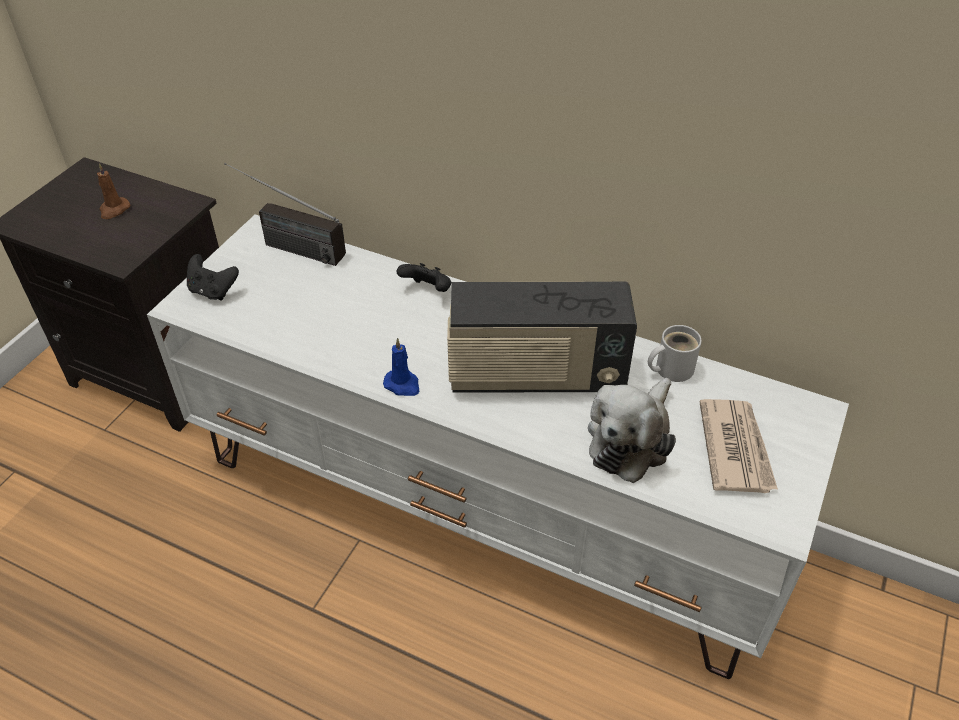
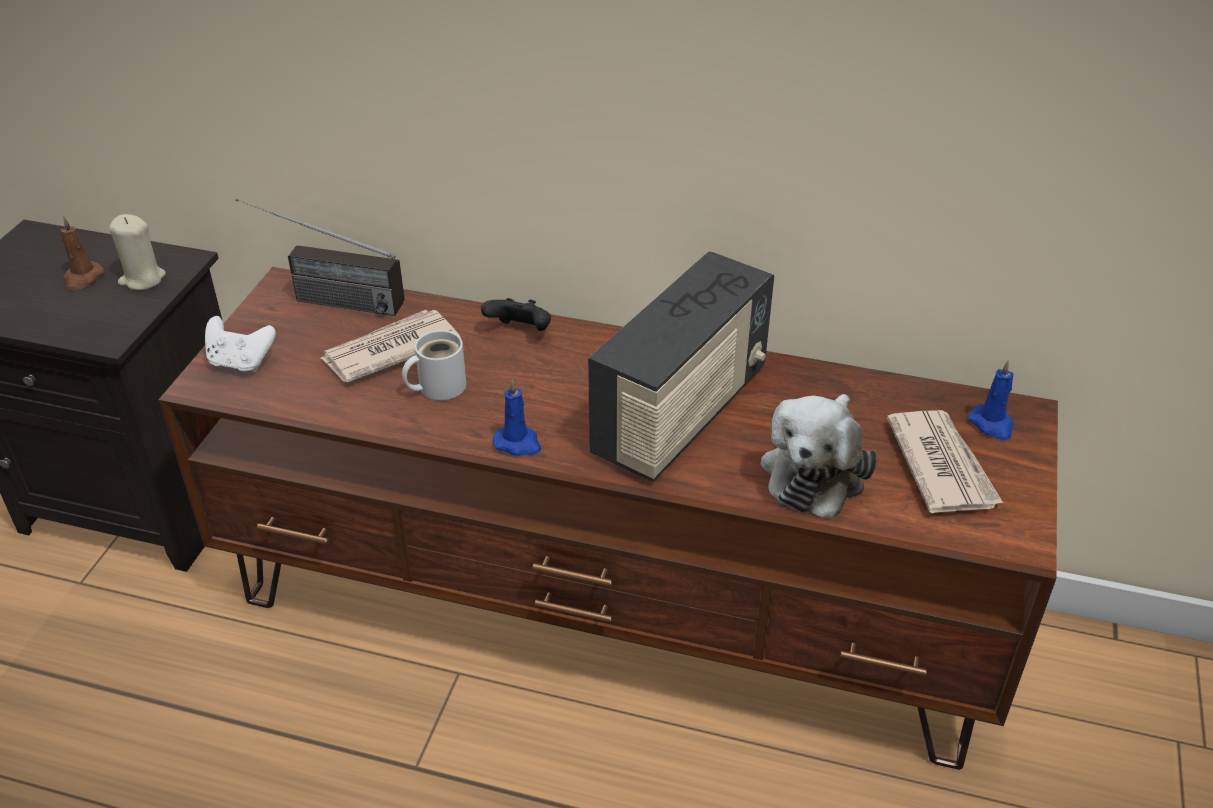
camera: 10 degrees left, 5 degrees down
(156, 215) = (142, 279): none -> beige candle
(213, 291) = (241, 362): black game controller -> white game controller
(324, 294) = (389, 350): none -> newspaper
(482, 507) = (610, 611): white tv stand -> brown tv stand
(536, 376) = (681, 414): radio -> radio turned 45 degrees counterclockwise
(670, 368) = (841, 386): white mug -> white mug (437, 386)
(787, 418) = (992, 424): none -> blue candle

